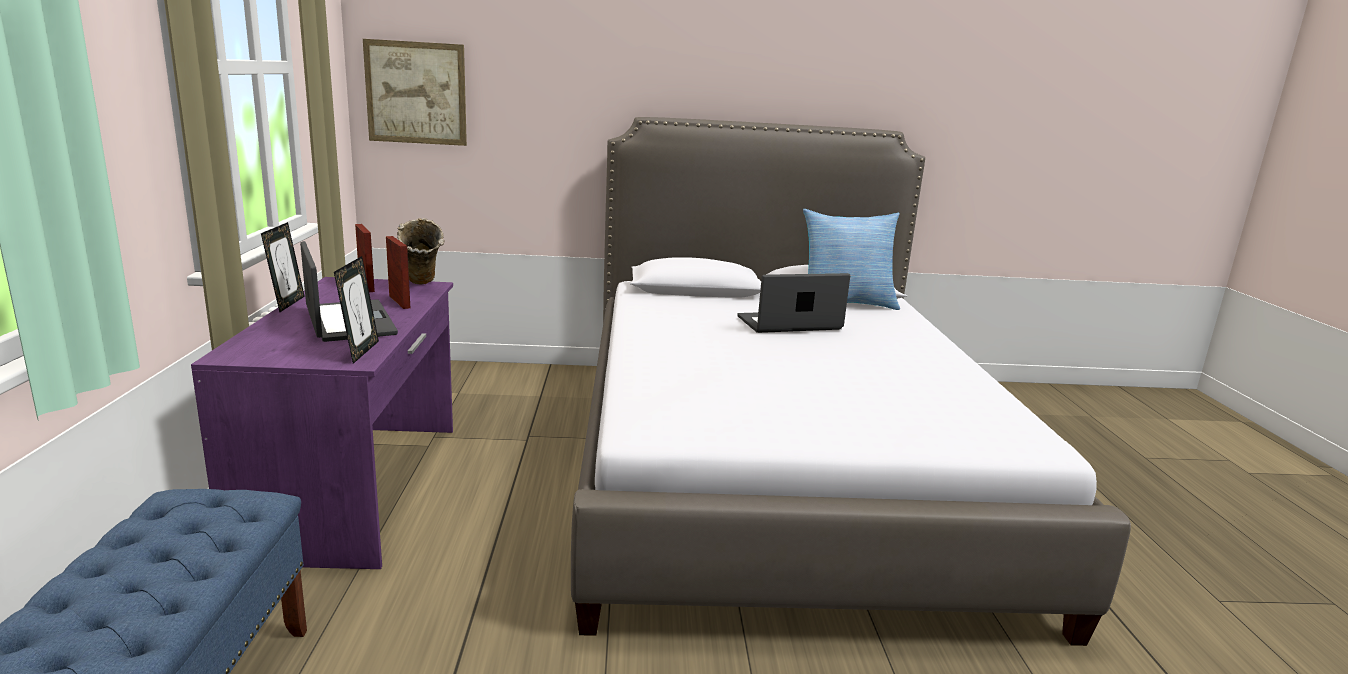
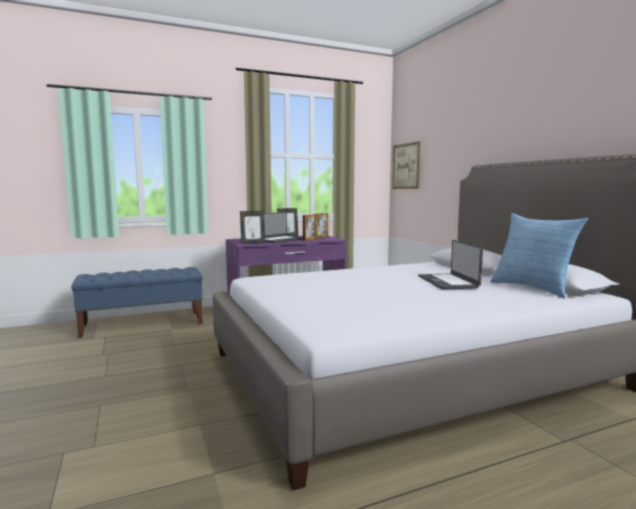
camera: 70 degrees right, 10 degrees down
(422, 287) = (331, 239): beige vase -> none
(790, 324) = (448, 282): laptop -> laptop turned 150 degrees counterclockwise

